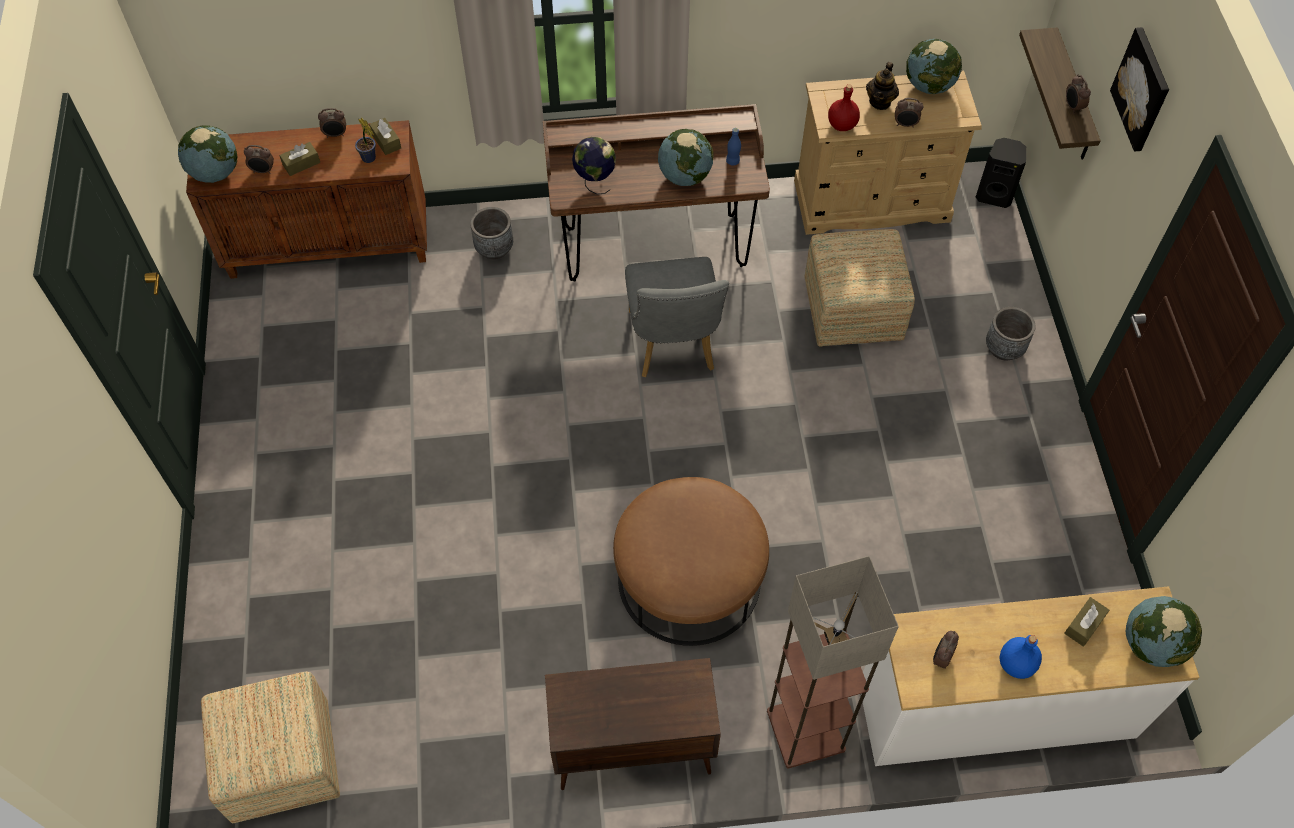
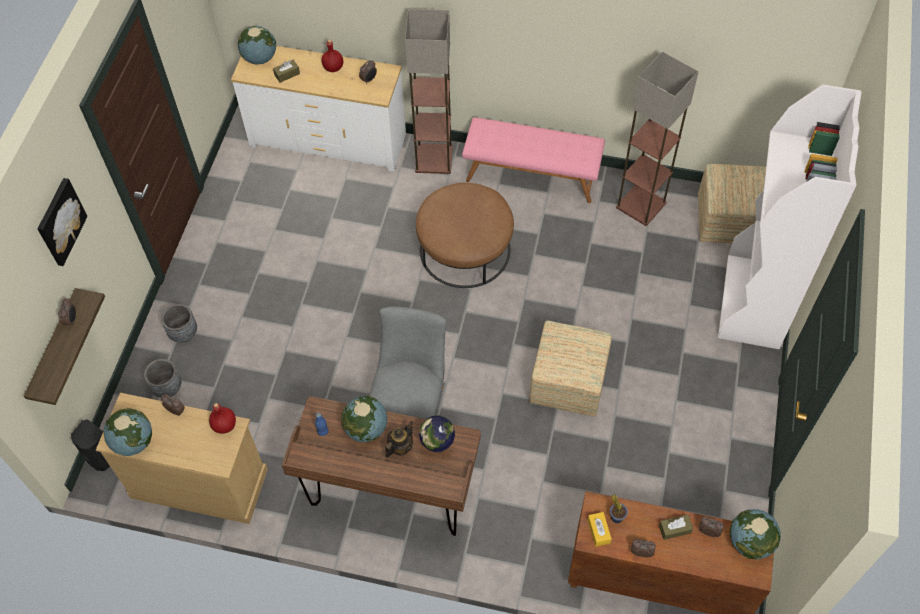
camera: 160 degrees left, 0 degrees up
(234, 621) = (753, 302): none -> white bookcase
(386, 141) = (598, 531): brown tissue box -> yellow tissue box
(433, 747) = (641, 205): none -> floor lamp
(494, 248) = (519, 534): grey planter -> grey planter (167, 388)
(631, 750) = (532, 175): brown cabinet -> pink bench
(851, 310) = (269, 394): ottoman -> ottoman (568, 383)
(880, 101) = (181, 438): teapot -> teapot (400, 447)
(1015, 665) = (333, 68): blue bottle -> red bottle

